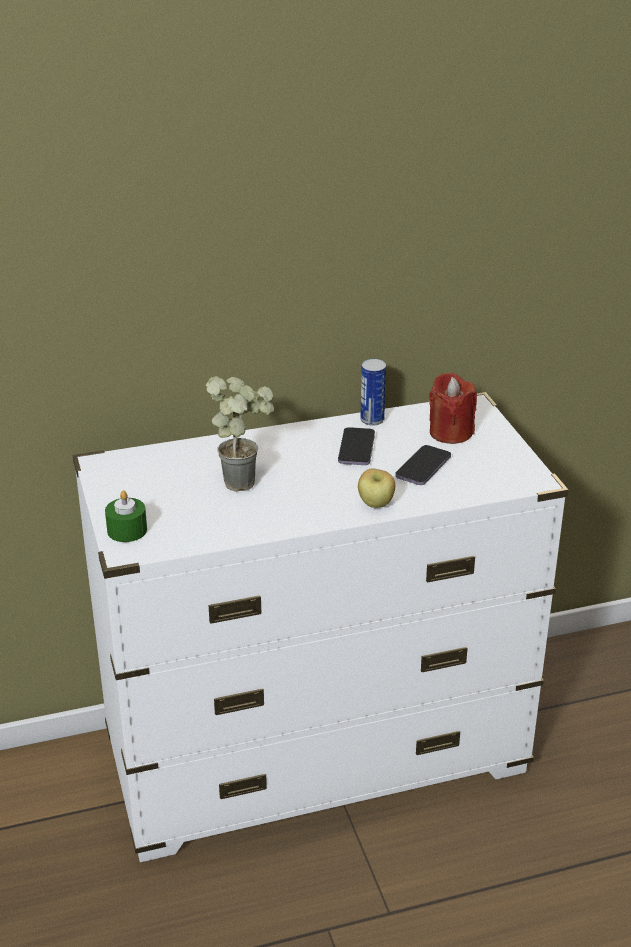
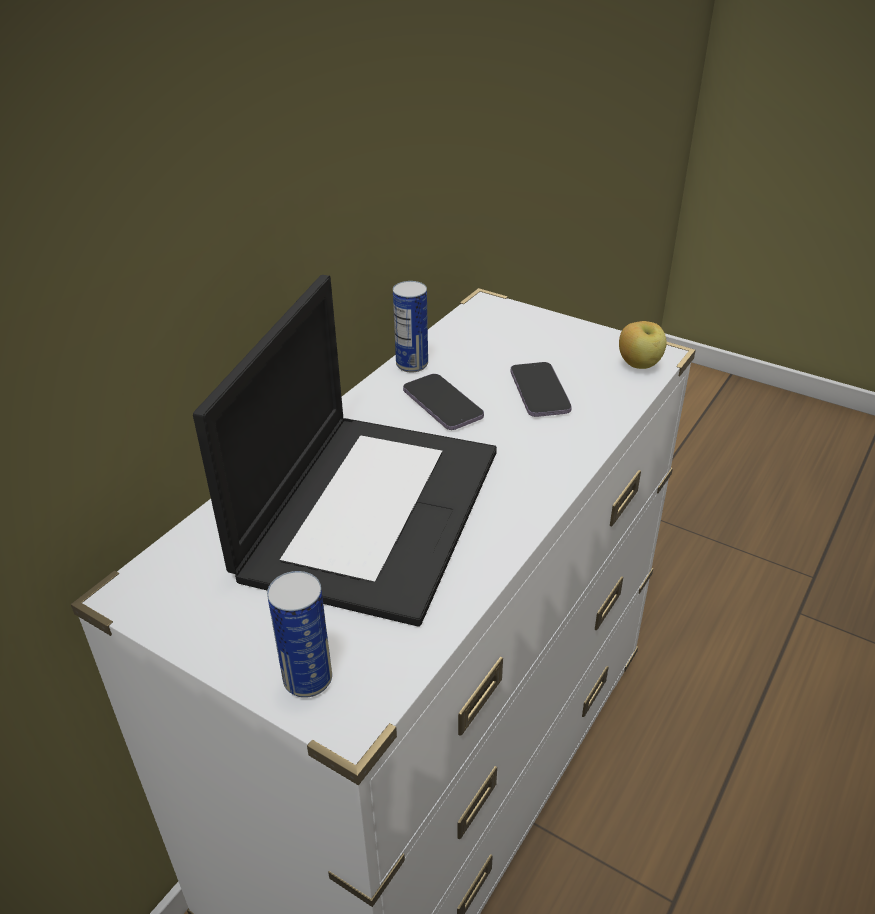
camera: 40 degrees left, 5 degrees up
(127, 530) = (308, 679): green candle -> can
(245, 480) = (370, 509): potted plant -> laptop
(376, 504) = (557, 459): apple -> apple (639, 365)
(450, 432) = (509, 342): red candle -> none

